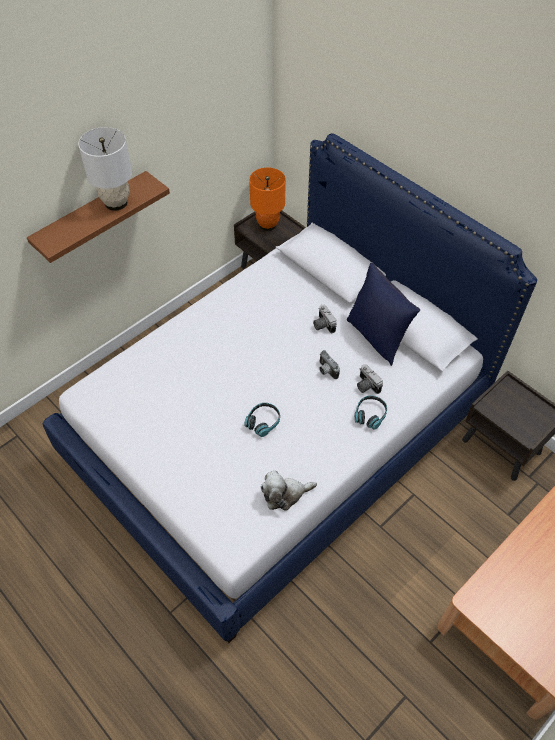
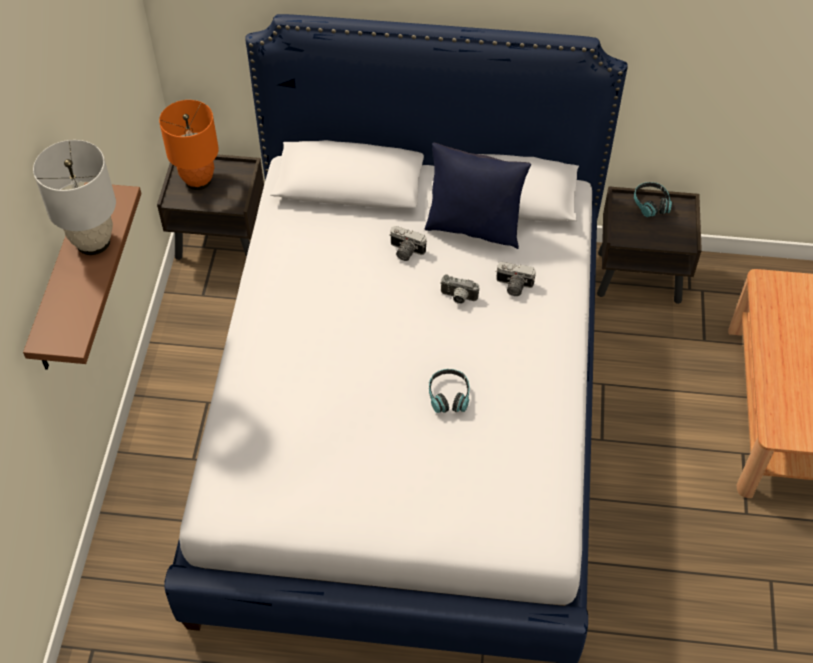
camera: 40 degrees left, 0 degrees up
(285, 494) = (545, 451): plush toy -> none
(370, 415) = (547, 313): headphones -> headphones (651, 204)

